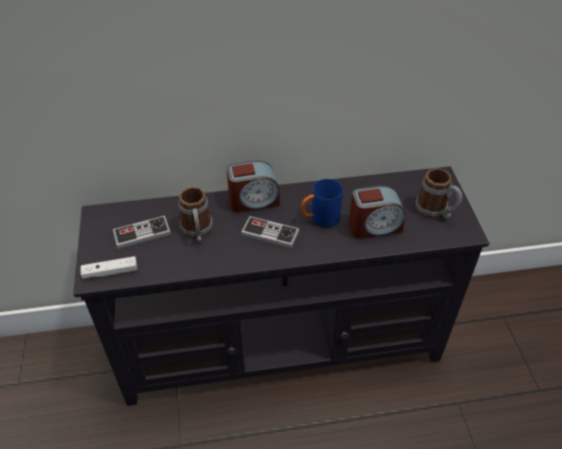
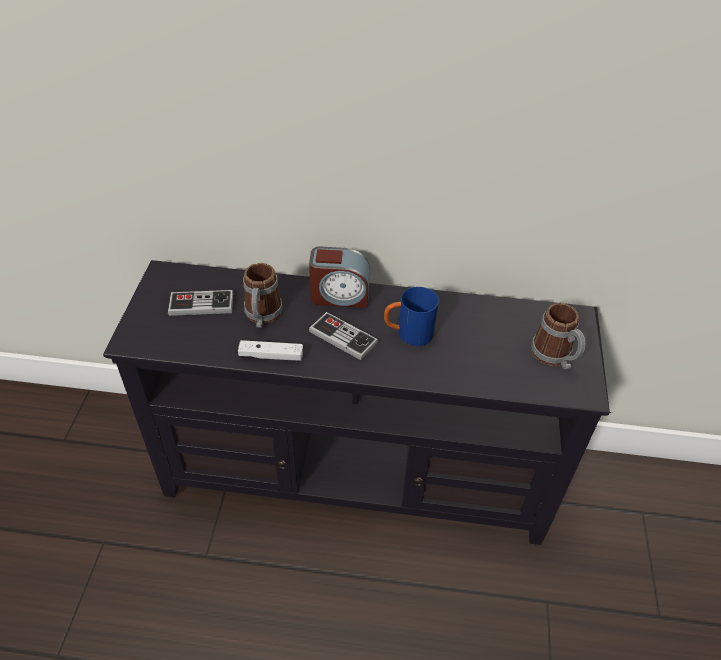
camera: 15 degrees right, 0 degrees up
(110, 272) = (150, 339): white game controller -> white game controller (271, 356)
(374, 226) = (470, 358): alarm clock -> none

